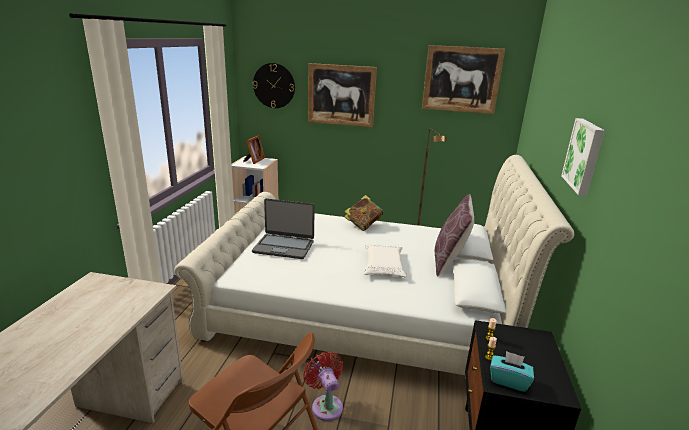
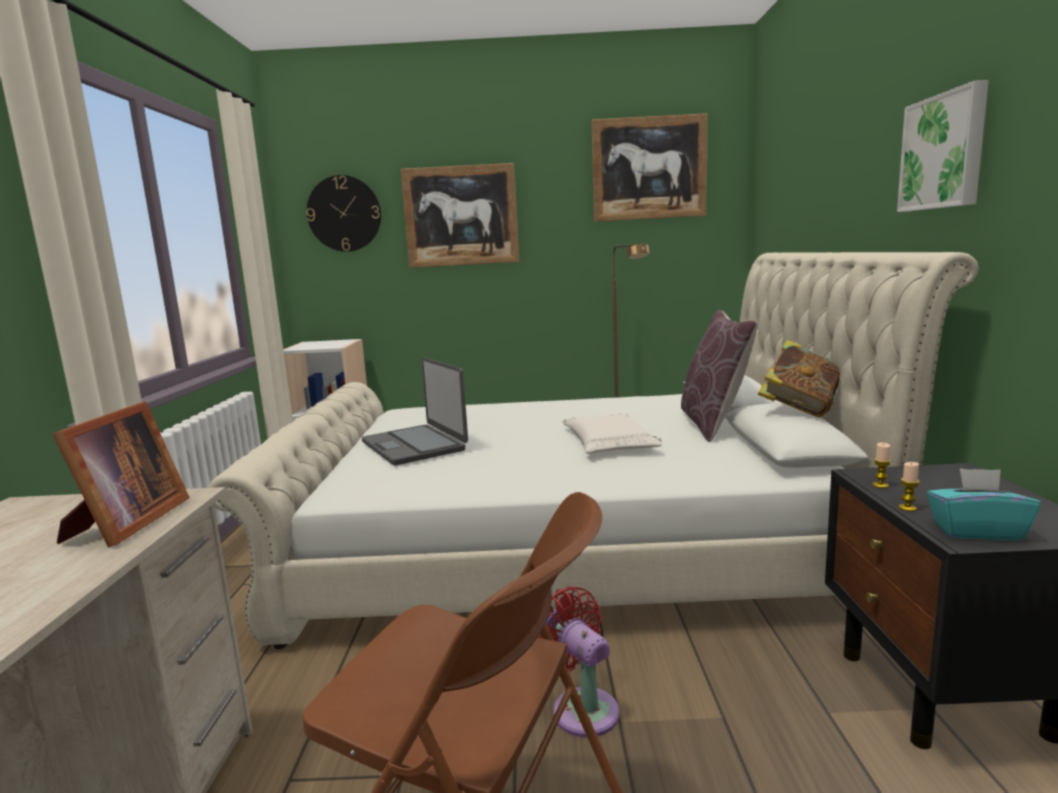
camera: 10 degrees left, 10 degrees down
(254, 160) = (321, 343): picture frame -> picture frame (125, 524)
(284, 247) = (415, 446): laptop -> laptop turned 60 degrees clockwise
(363, 225) = (541, 406): book -> book (800, 409)

